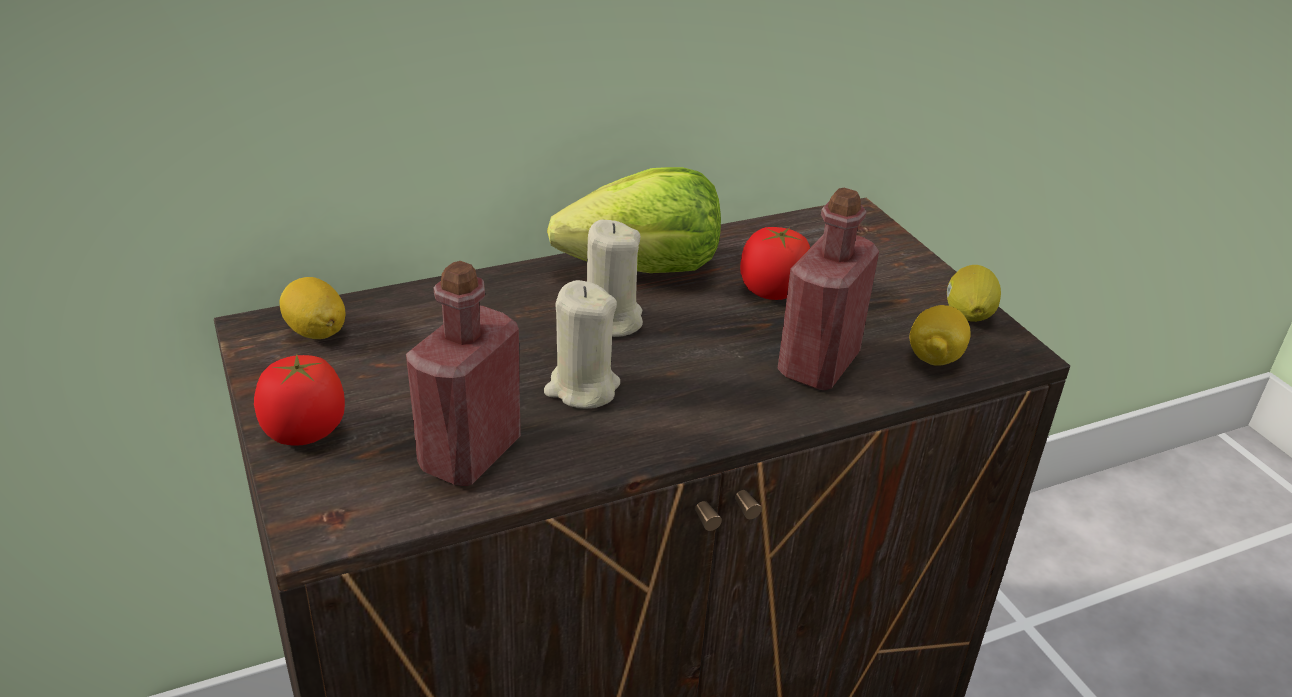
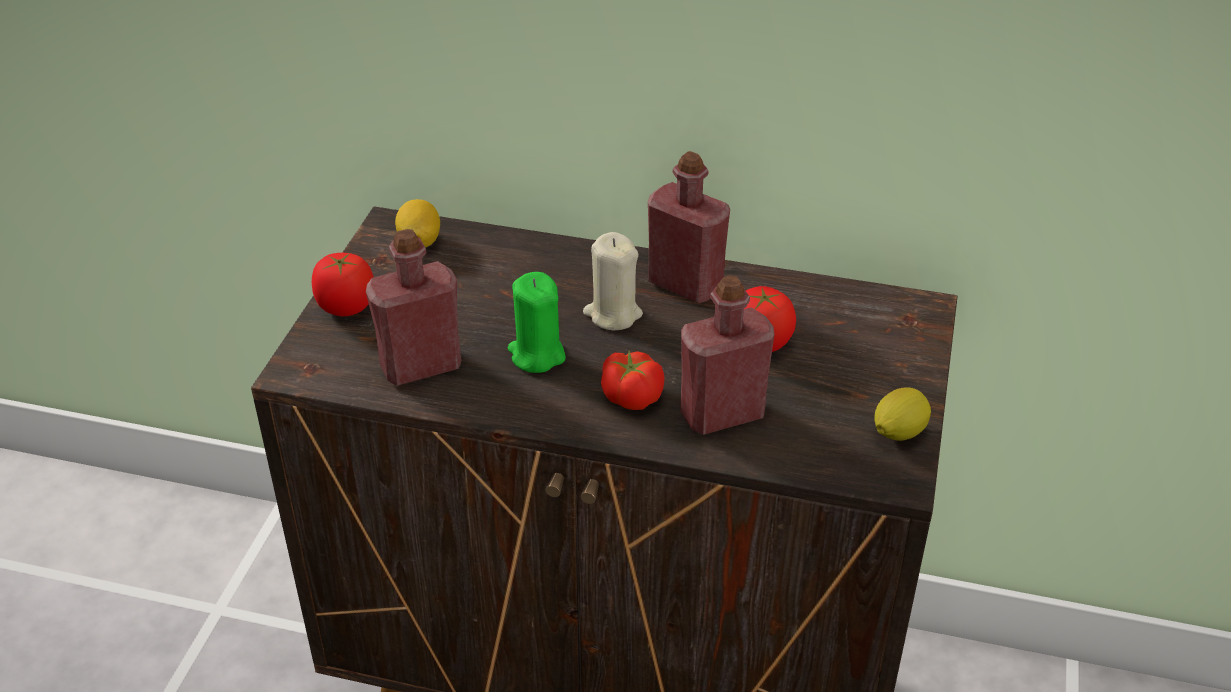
camera: 40 degrees right, 5 degrees up
(582, 388) = (536, 355): beige candle -> green candle
(644, 269) = (685, 284): lettuce -> red bottle
(720, 384) = (632, 395): none -> tomato
(934, 358) = (821, 451): lemon -> none

